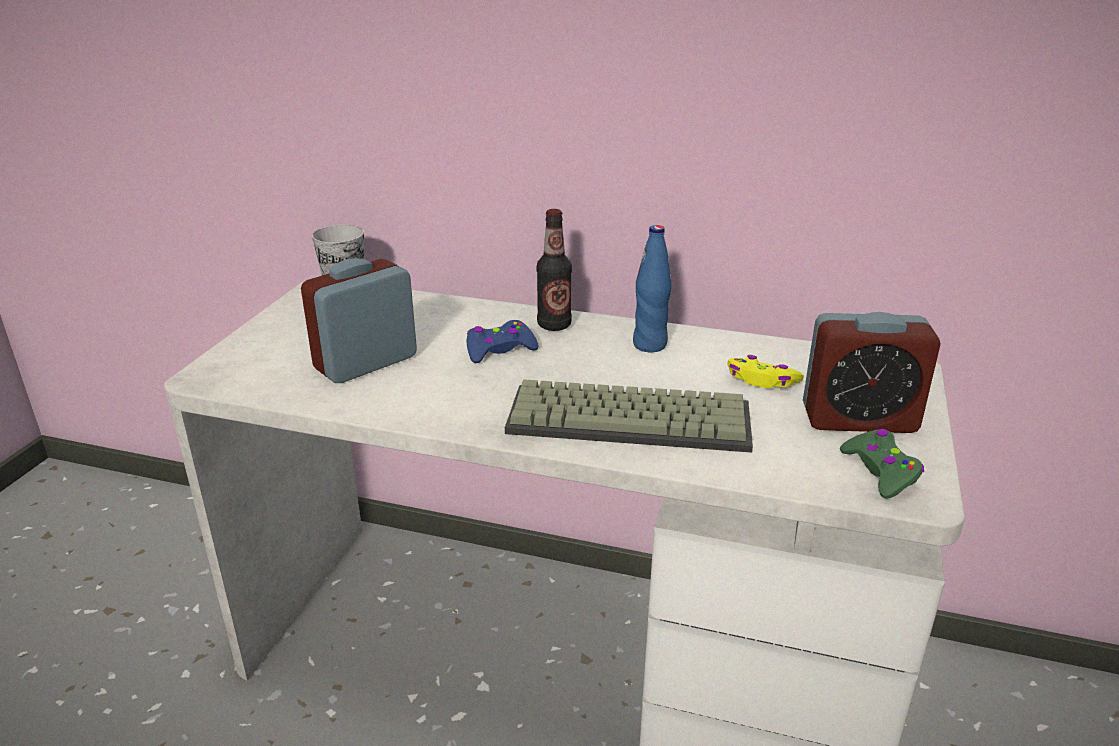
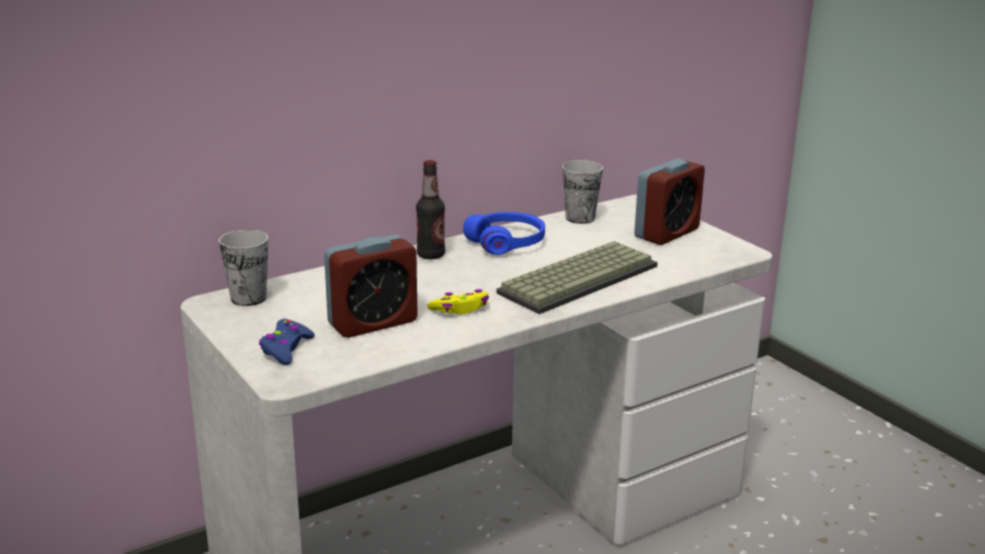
camera: 50 degrees left, 5 degrees down
(366, 363) = (372, 323): alarm clock -> alarm clock turned 120 degrees counterclockwise
(499, 350) = (433, 280): blue game controller -> blue game controller (286, 349)
(650, 345) = (506, 242): blue bottle -> blue headphones
(762, 381) = (595, 235): yellow game controller -> yellow game controller (460, 309)
(789, 354) = (580, 218): none -> cup
(880, 471) = (715, 249): green game controller -> none

